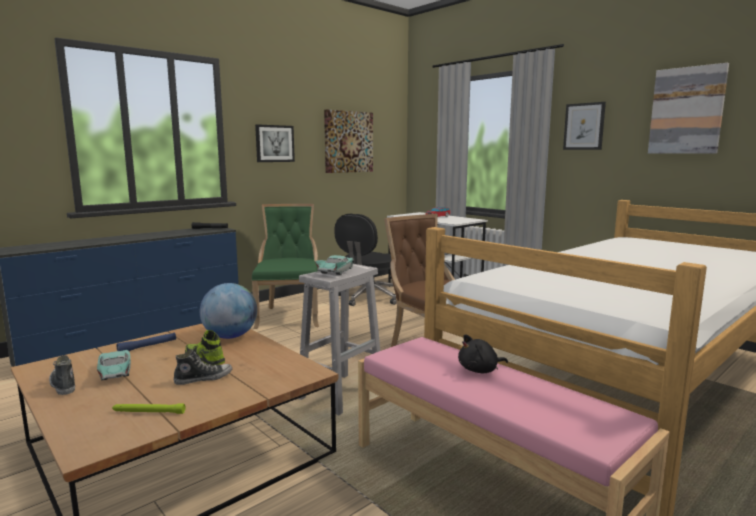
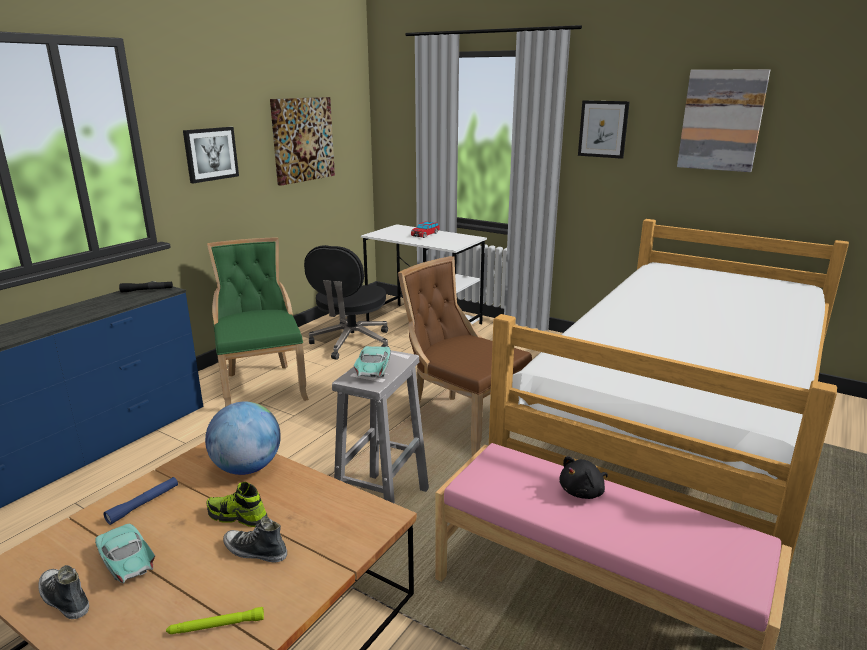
camera: 15 degrees left, 10 degrees up
(203, 378) = (255, 551): shoe -> shoe turned 120 degrees counterclockwise

